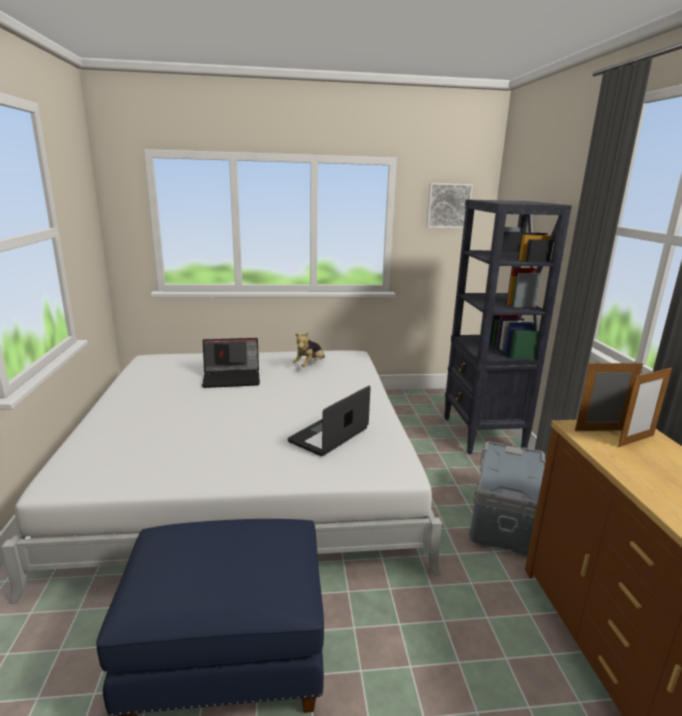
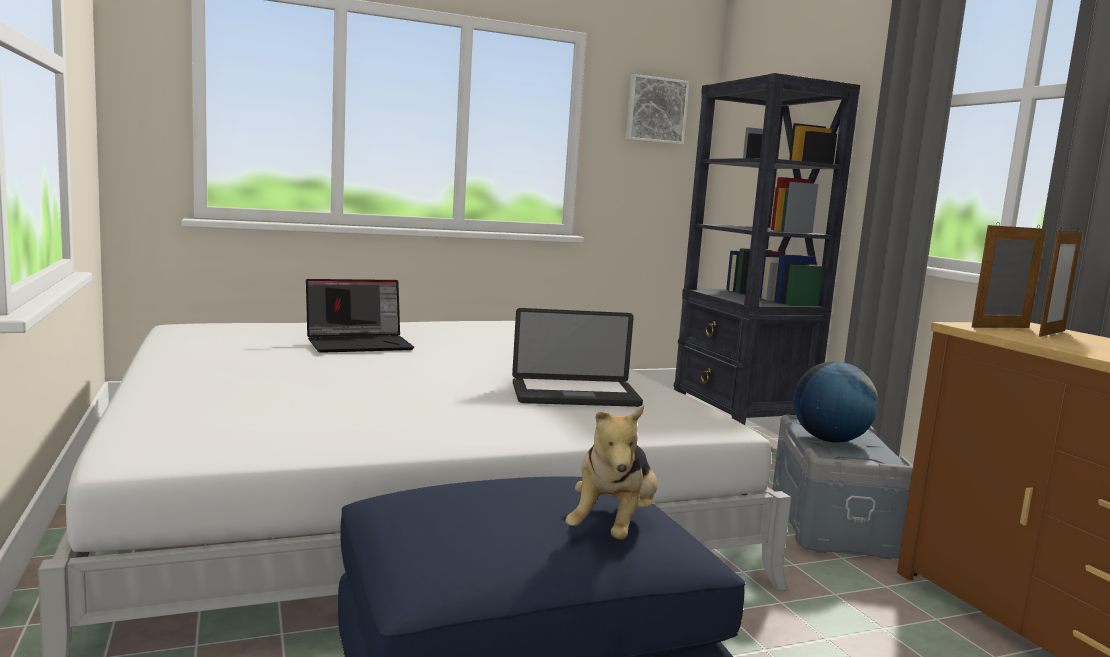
camera: 15 degrees left, 10 degrees down
(309, 365) = (477, 331): plush toy -> plush toy (613, 528)
(329, 435) = (575, 395): laptop -> laptop turned 120 degrees counterclockwise
(504, 469) = (829, 440): none -> globe

